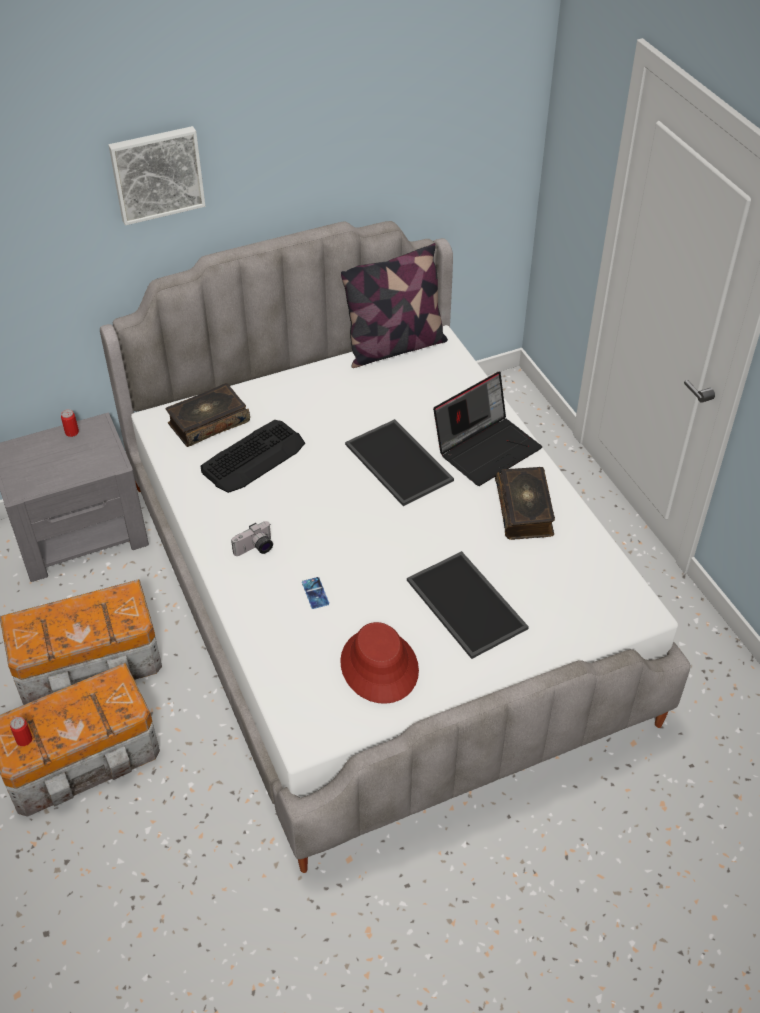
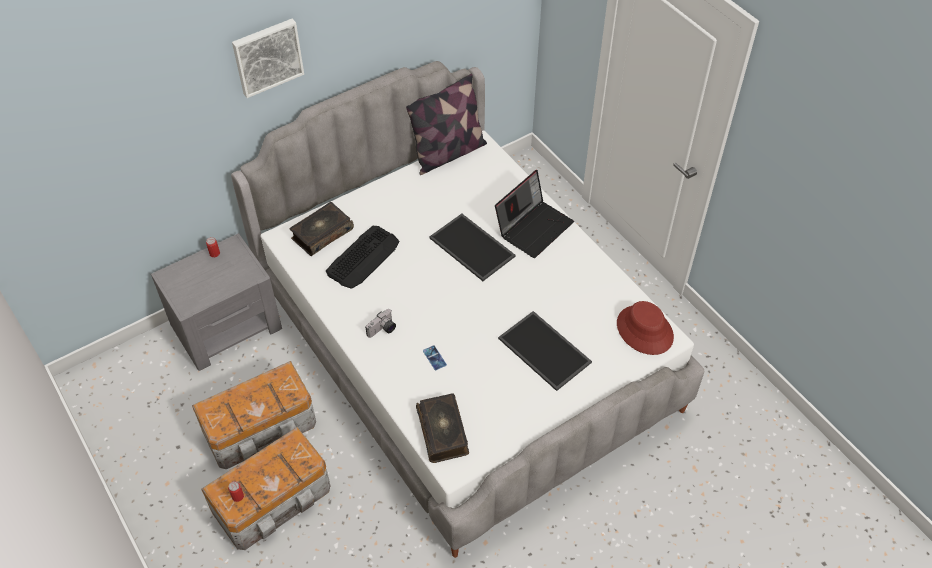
camera: 10 degrees left, 5 degrees up
(379, 666) = (492, 406): red hat -> red hat (644, 330)
(525, 510) = (571, 272): book -> book (443, 432)

